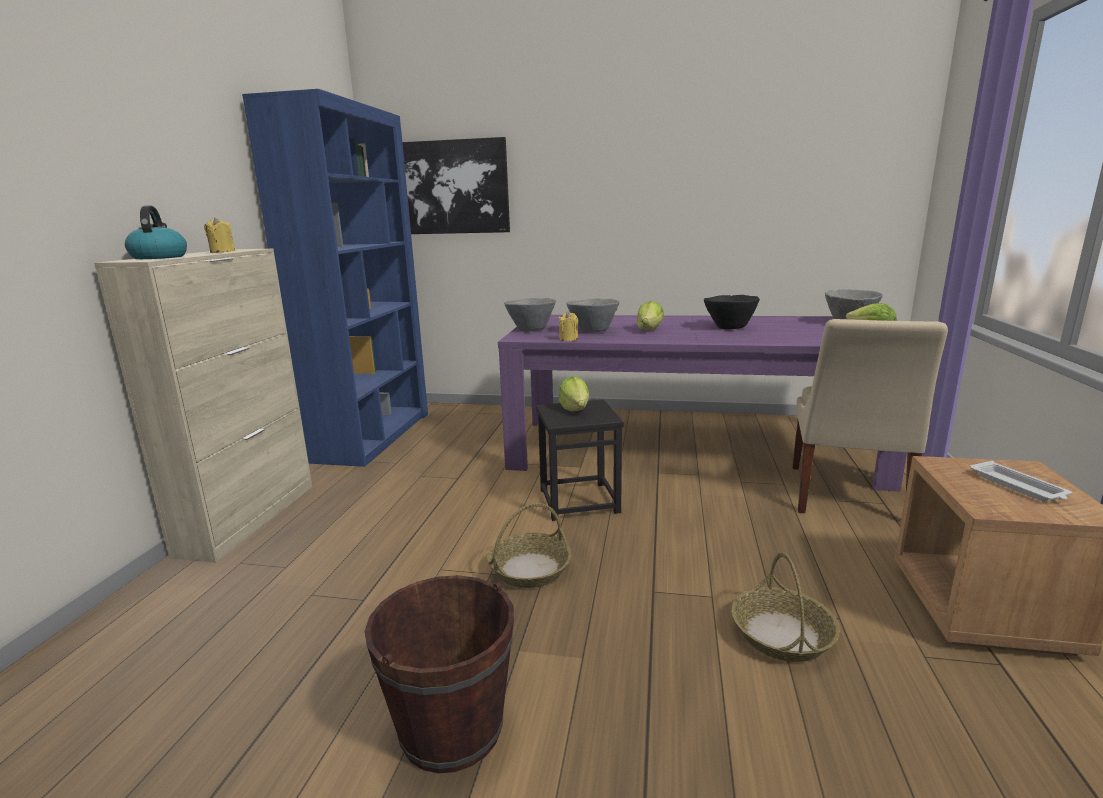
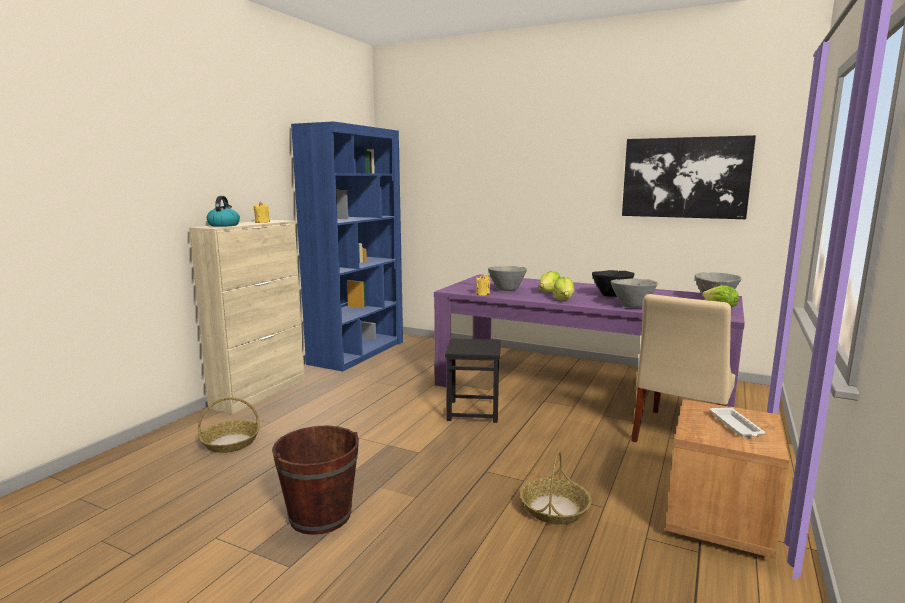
camera: 15 degrees right, 5 degrees down
(444, 188) = (429, 178): picture -> picture (685, 178)
(529, 570) = (413, 446): basket -> basket (230, 443)
(530, 330) = (464, 285): grey bowl -> grey bowl (632, 306)
(575, 409) = (473, 343): lettuce -> lettuce (564, 300)

